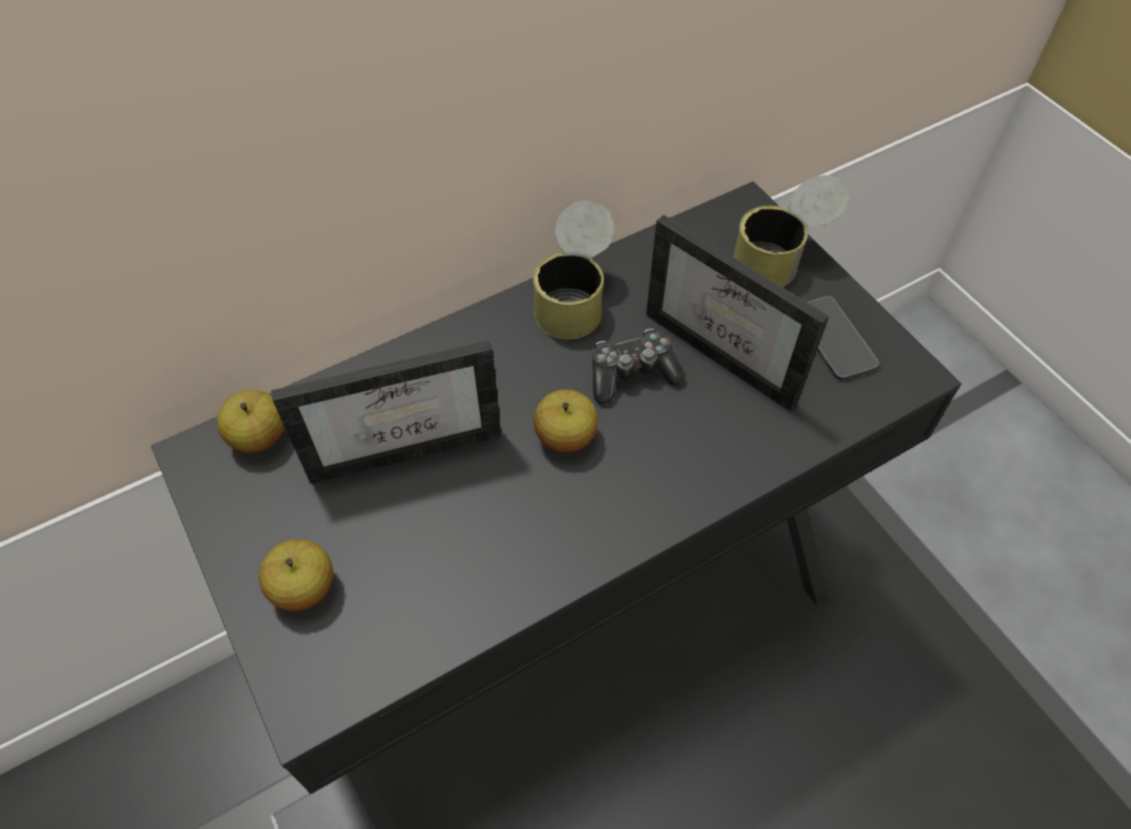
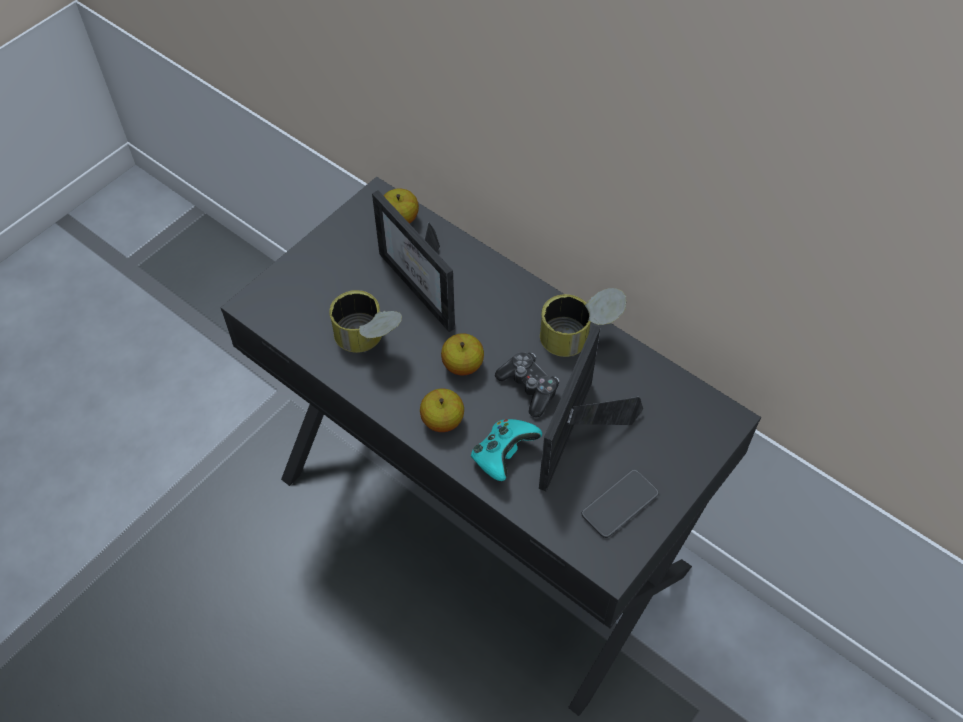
camera: 70 degrees right, 0 degrees up
(304, 588) = (315, 277): apple -> apple (442, 421)
(728, 434) = (503, 455): none -> turquoise game controller
(781, 258) = (684, 454): can -> can (368, 341)

